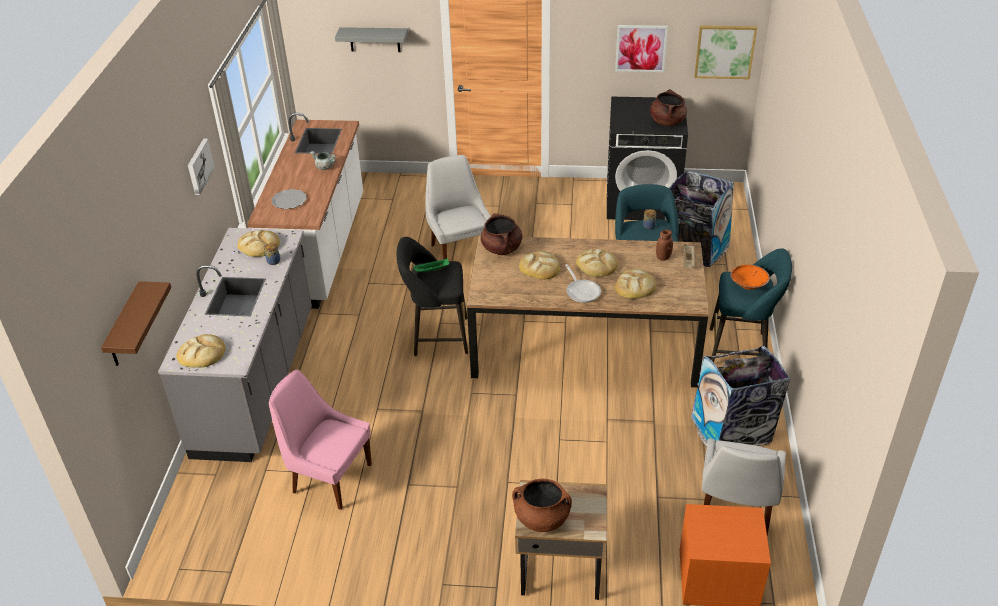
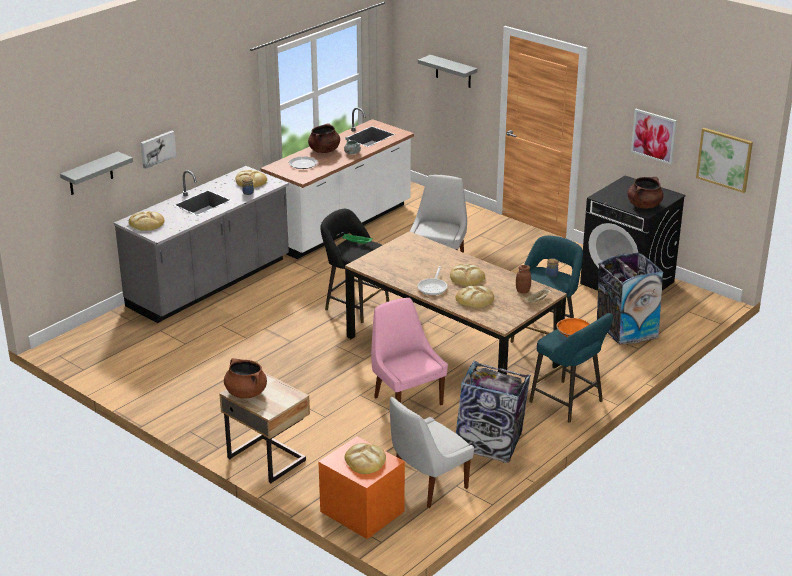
camera: 35 degrees right, 10 degrees down
(125, 327) = (90, 174): brown shelf -> grey shelf
(199, 166) = (224, 105): picture -> picture (157, 149)
(329, 477) = (191, 350): pink chair -> pink chair (406, 399)
(502, 248) = (413, 244): brown cooking pot -> brown cooking pot (324, 150)
(539, 267) = (424, 264): bread -> bread (365, 460)

